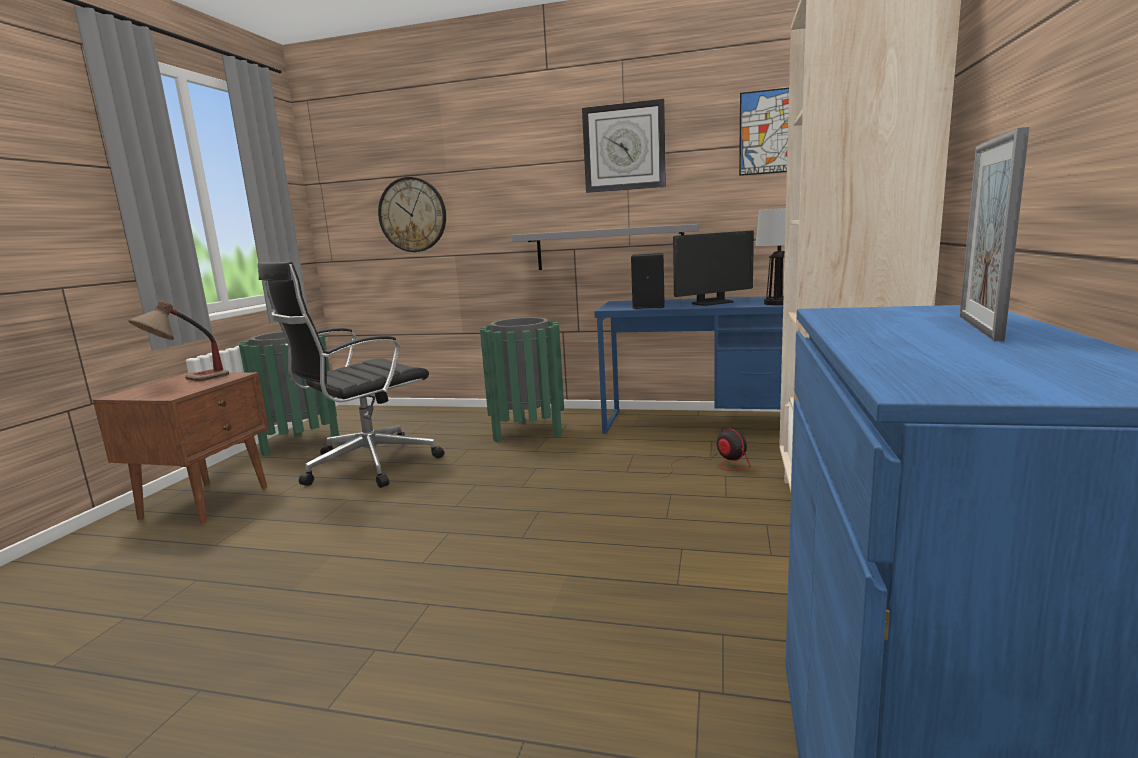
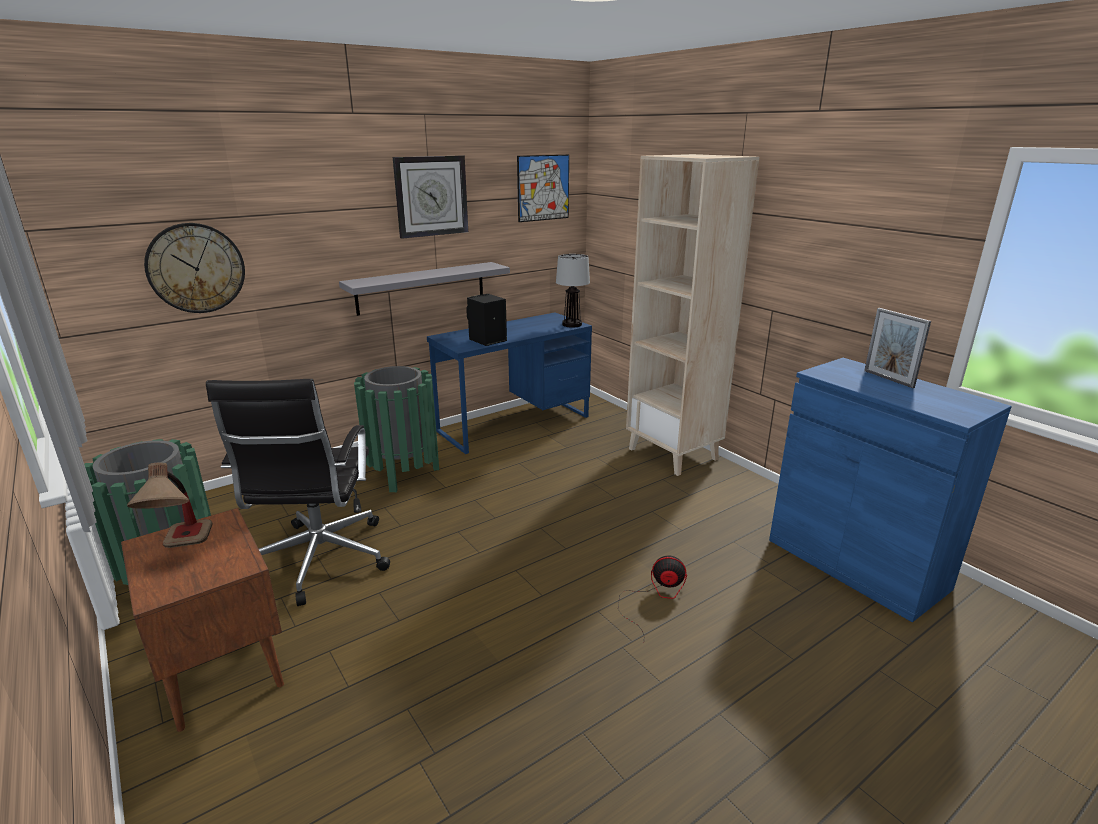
camera: 50 degrees left, 10 degrees up
(712, 303) = (525, 329): monitor -> none
(713, 465) = (579, 453): fan -> fan (654, 597)

